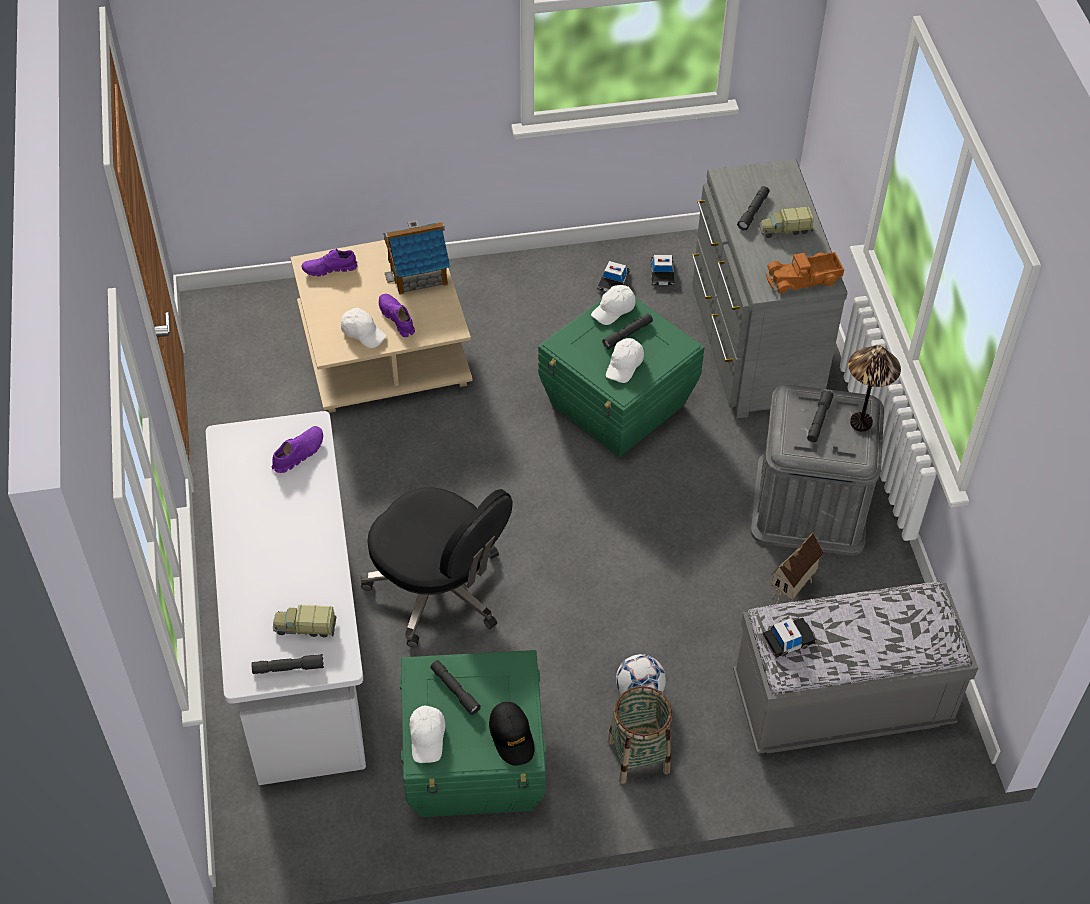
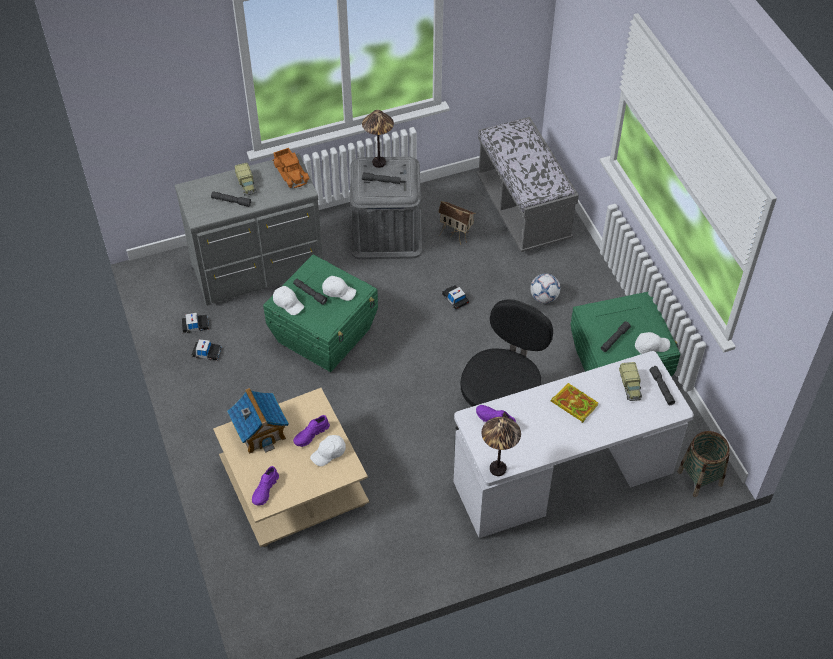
camera: 100 degrees left, 0 degrees up
(222, 441) = (497, 469): none -> table lamp
(297, 548) = (573, 404): none -> book
(329, 269) = (265, 490): purple shoe -> purple shoe turned 45 degrees clockwise
(363, 333) = (329, 453): white cap -> white cap turned 150 degrees counterclockwise
(512, 736) = (635, 307): black cap -> none
(638, 756) = (586, 293): basket -> basket (700, 478)
(788, 640) = (541, 186): toy car -> toy car (455, 299)

